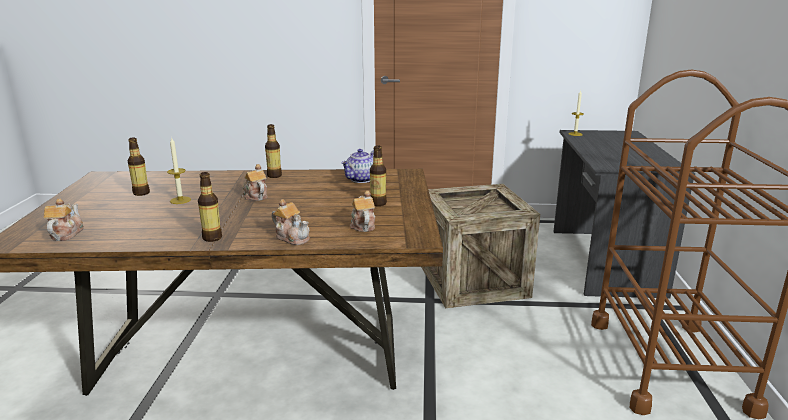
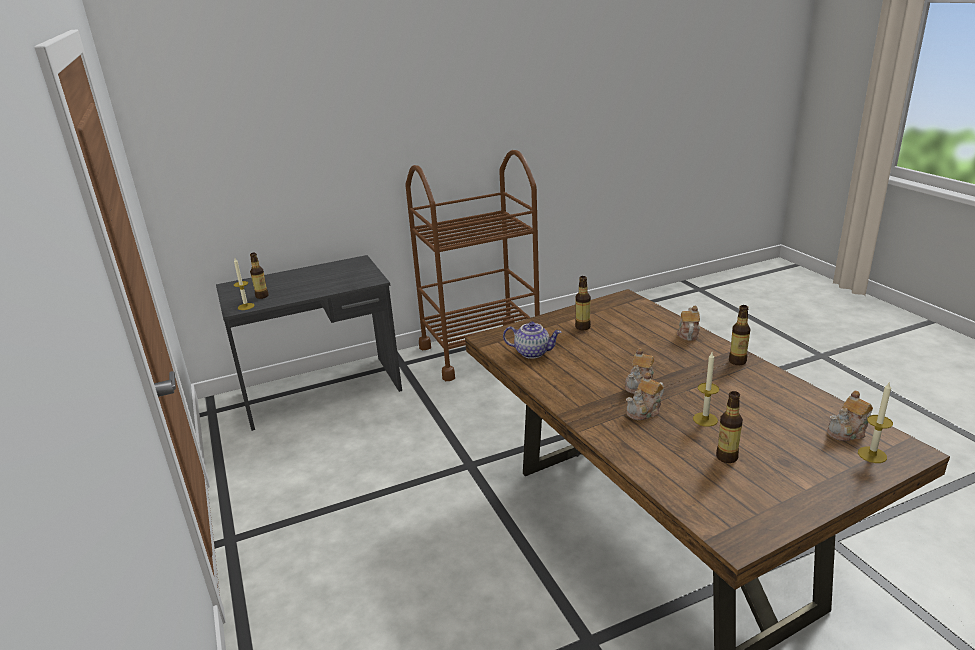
camera: 115 degrees left, 5 degrees up
(38, 229) = (872, 455): none -> candle
(274, 176) = (574, 402): bottle -> bottle (262, 296)
(362, 225) = (632, 319): teapot -> teapot (645, 411)
(473, 281) = (411, 450): crate -> none

